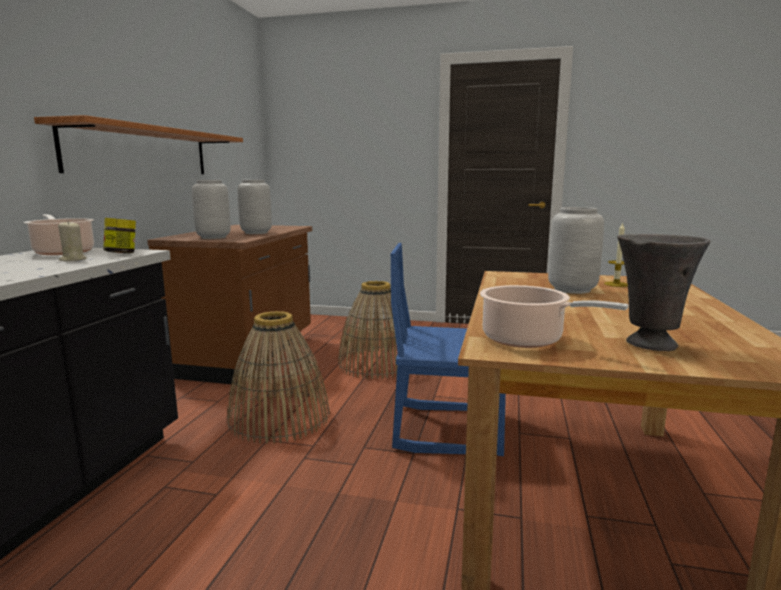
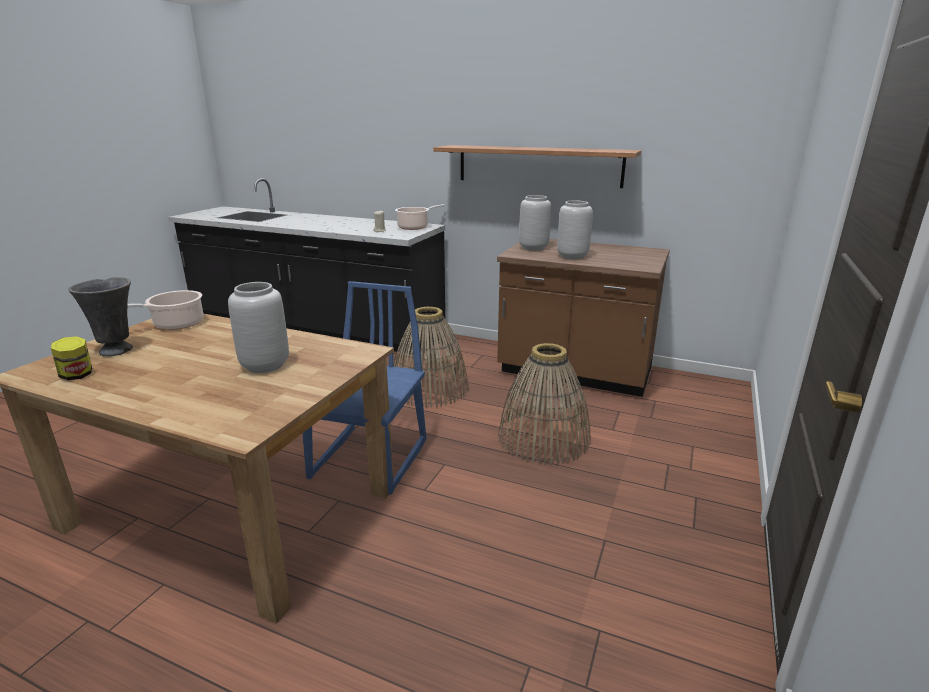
camera: 100 degrees right, 10 degrees up
(121, 253) = (397, 234): jar -> jar (77, 375)
(616, 284) = (261, 393): candle -> none

